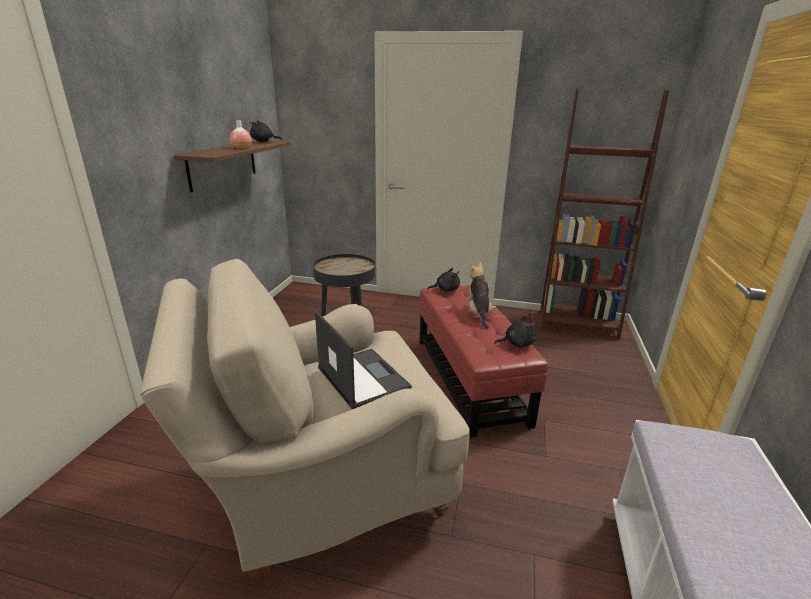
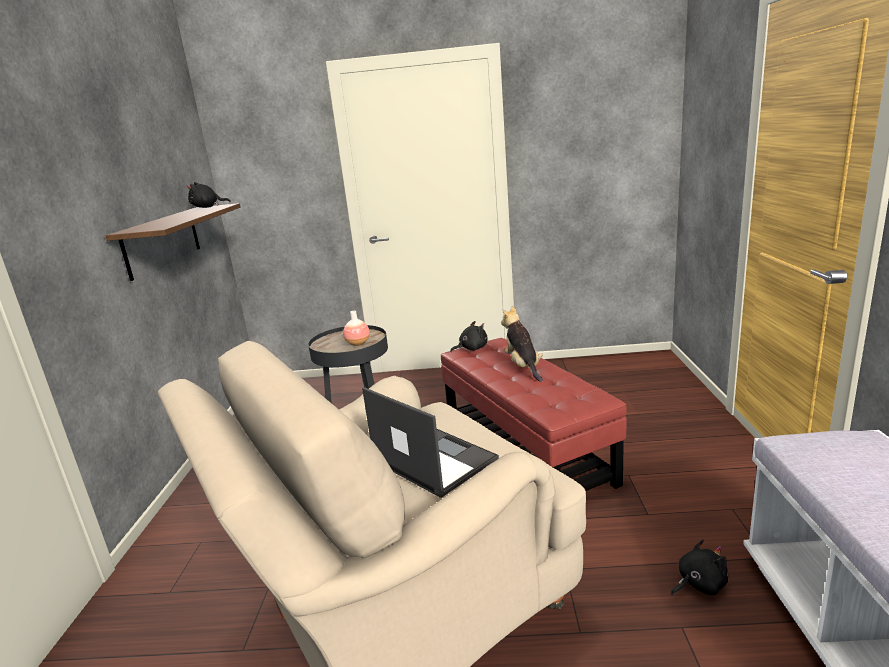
camera: 10 degrees left, 5 degrees down
(242, 148) = (188, 217): vase -> vase (358, 343)
(516, 344) = (582, 390): black plush toy -> black plush toy (699, 584)
(577, 324) = (620, 364): brown bookcase -> none

